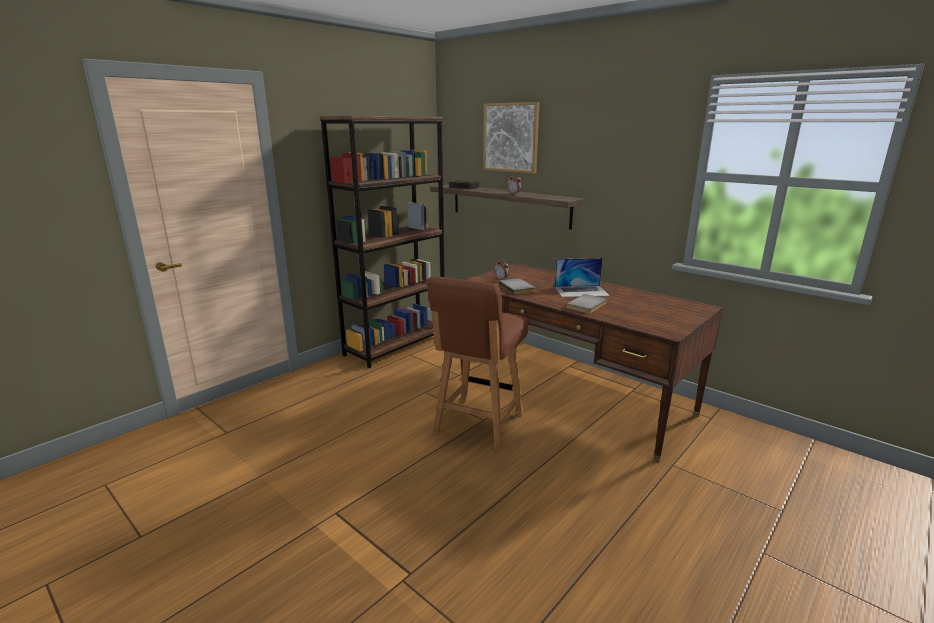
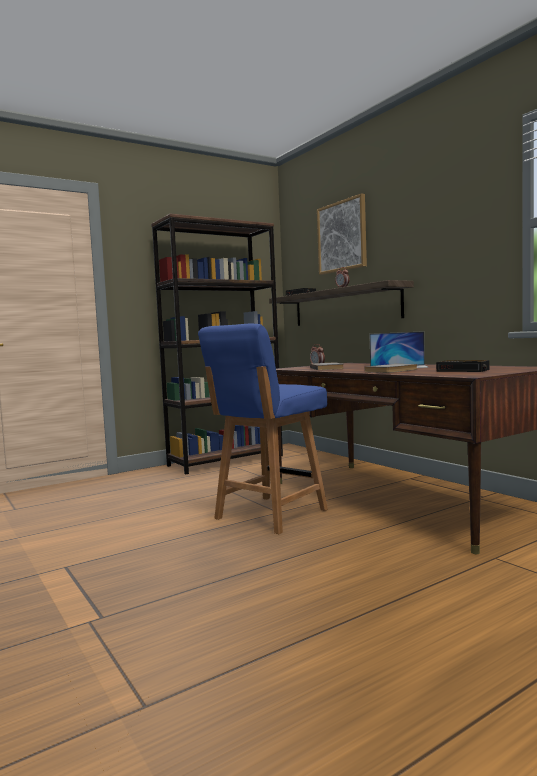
camera: 15 degrees right, 15 degrees down
(478, 424) = (269, 515): brown chair -> blue chair
(650, 312) = (464, 370): none -> alarm clock

